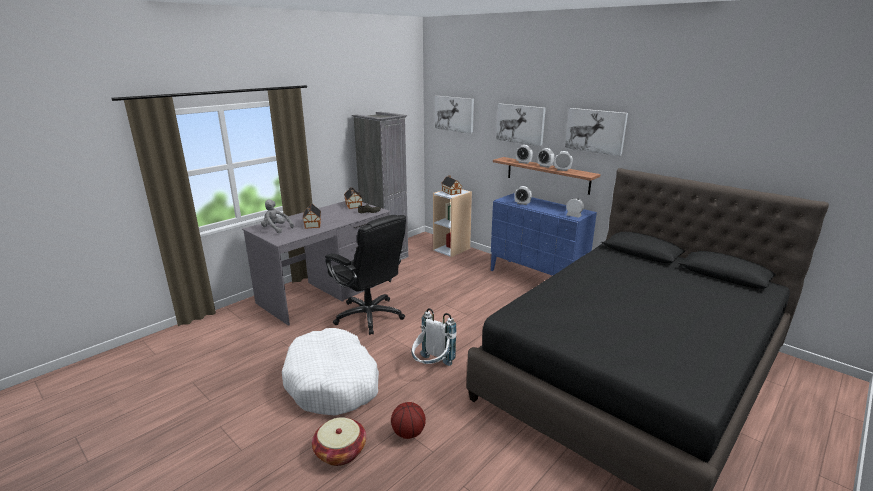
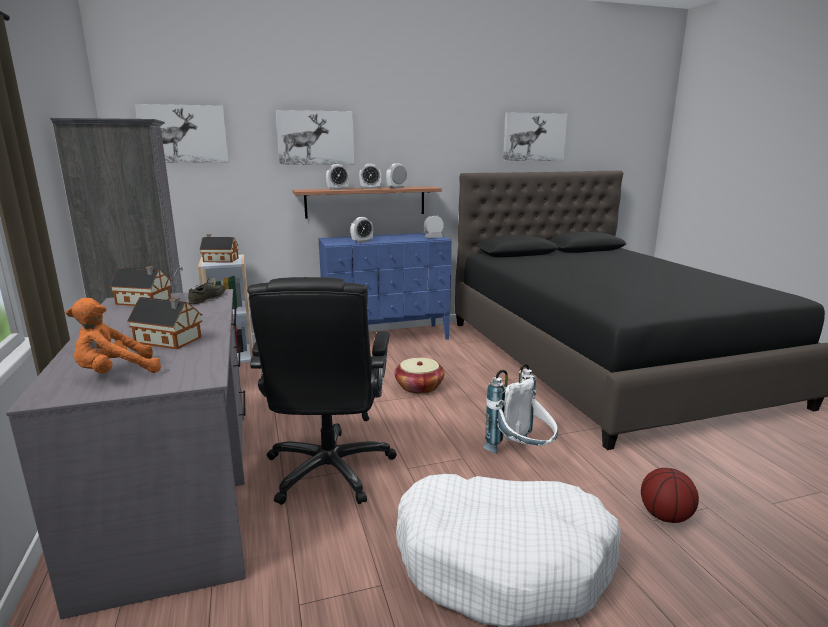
camera: 60 degrees left, 5 degrees down
(276, 229) = (115, 374): grey plush toy -> orange plush toy
(340, 452) = (700, 598): basket -> basket (419, 387)
(369, 315) = (329, 469): black office chair -> black office chair turned 105 degrees clockwise
(595, 131) = (421, 135): picture -> picture (534, 137)

